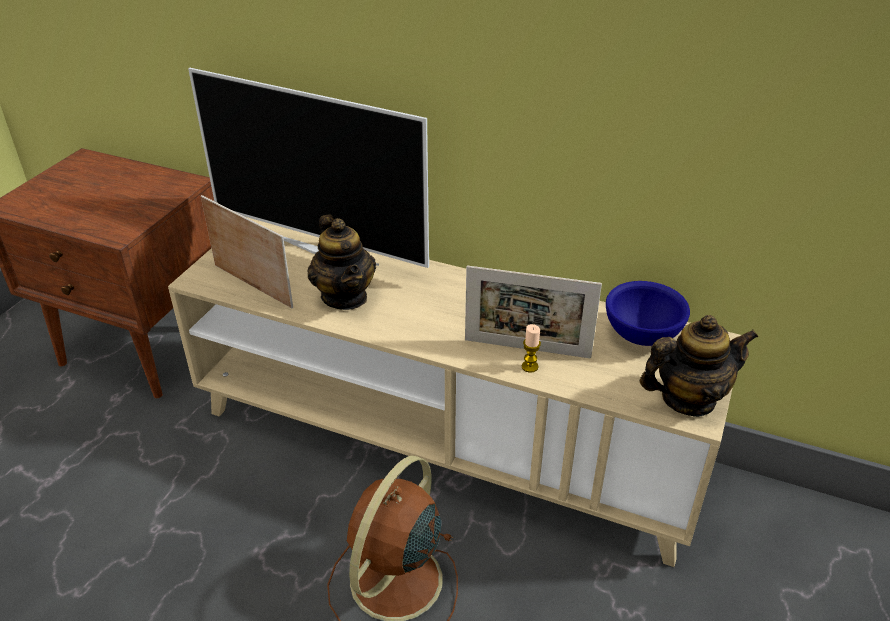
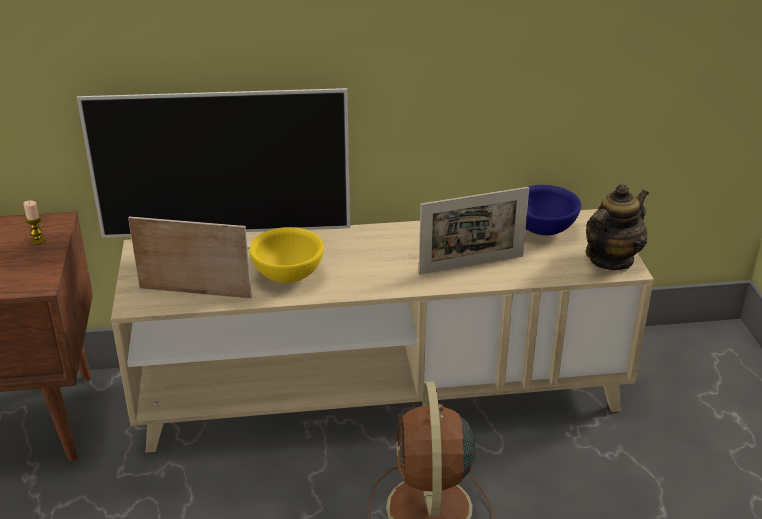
camera: 30 degrees left, 5 degrees down
(345, 296) = (288, 275): teapot -> yellow bowl
(530, 366) = (485, 276): candle -> candle (38, 240)

